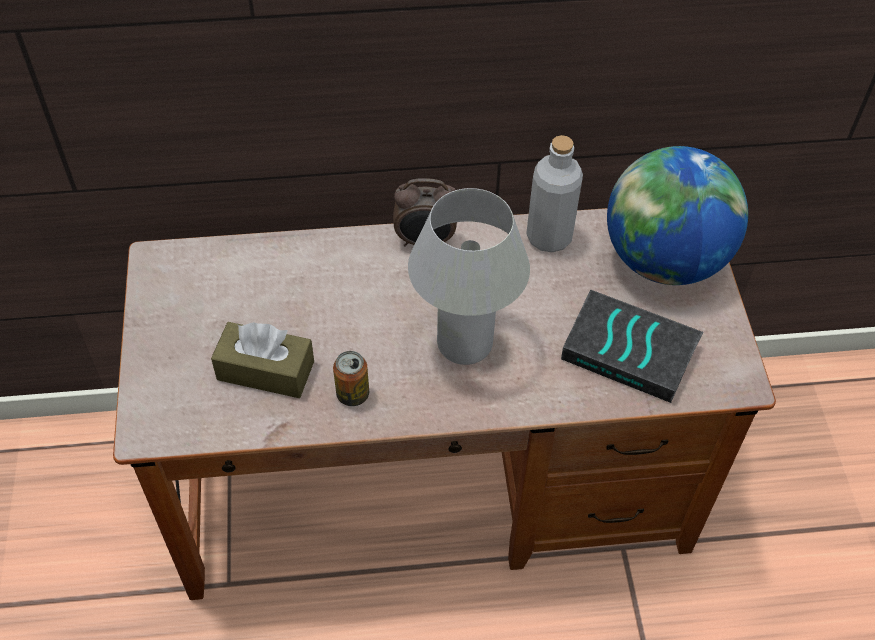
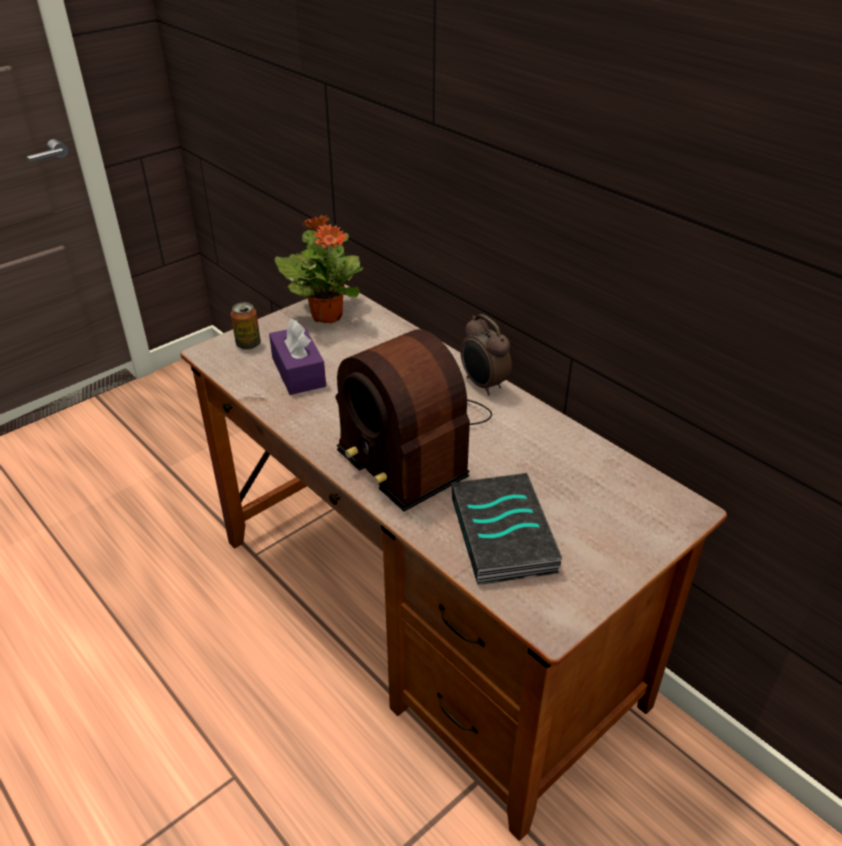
camera: 55 degrees right, 15 degrees down
(182, 291) = (327, 315): none -> potted plant
(265, 370) = (298, 372): brown tissue box -> purple tissue box
(352, 394) = (315, 415): can -> can (248, 344)
(464, 343) = (412, 444): white table lamp -> radio
(549, 237) = (564, 439): grey bottle -> none
(664, 260) = (625, 513): globe -> none

